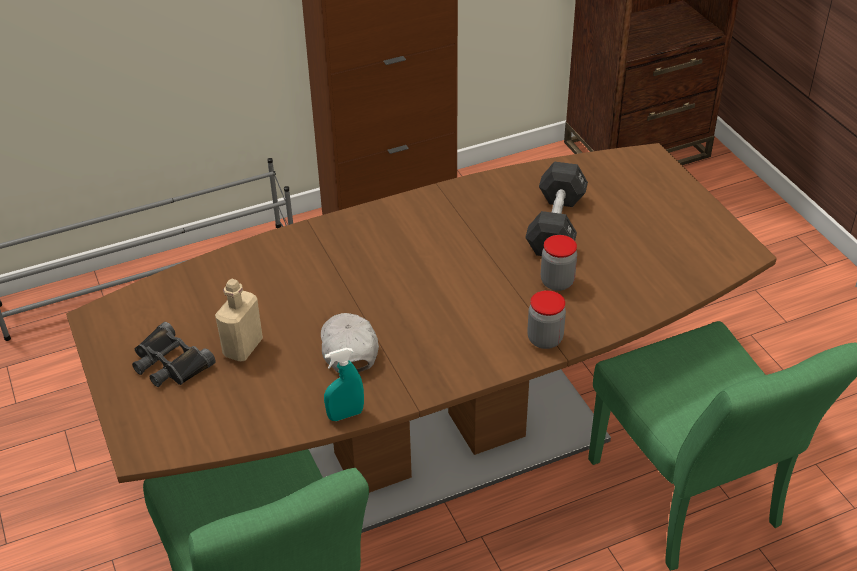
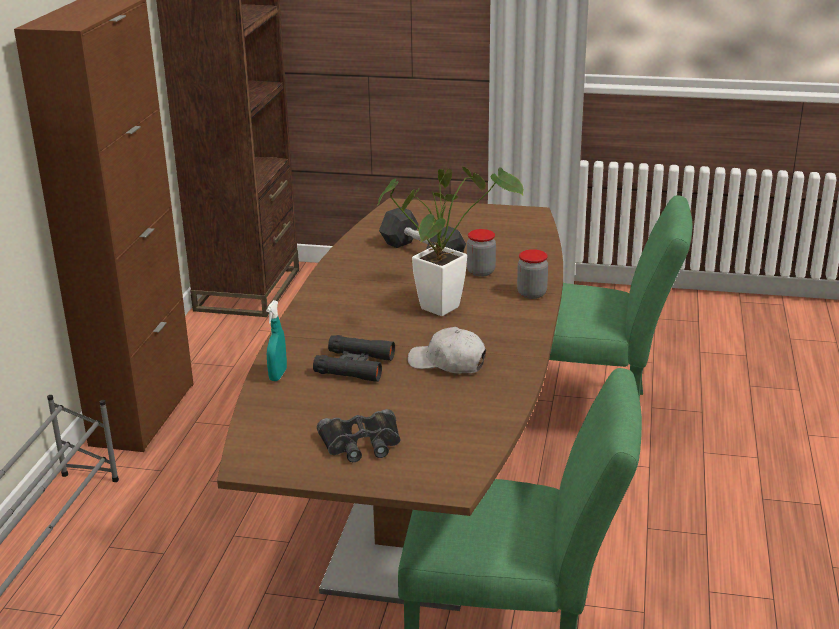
camera: 55 degrees left, 15 degrees down
(243, 347) = (387, 405): beige bottle -> none
(295, 294) = (354, 365): none -> black binoculars
(345, 415) = (519, 385): turquoise spray bottle -> turquoise spray bottle (278, 375)
(461, 293) = (446, 305): none -> potted plant

